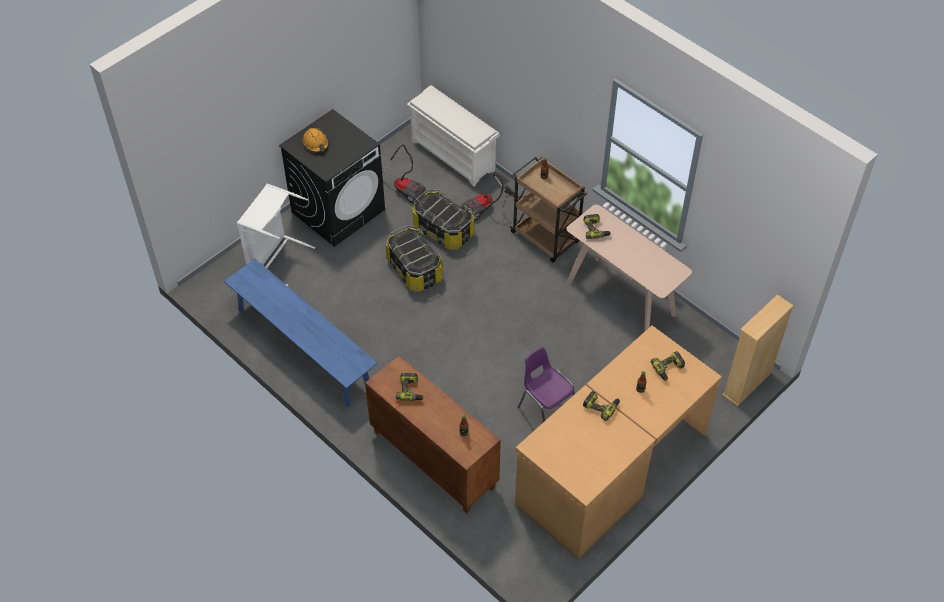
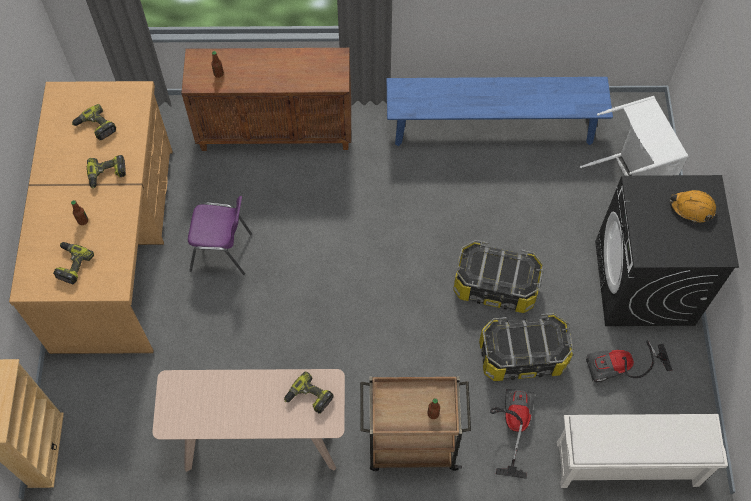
camera: 135 degrees right, 10 degrees up
(411, 391) = (302, 71): power drill -> power drill (95, 127)

